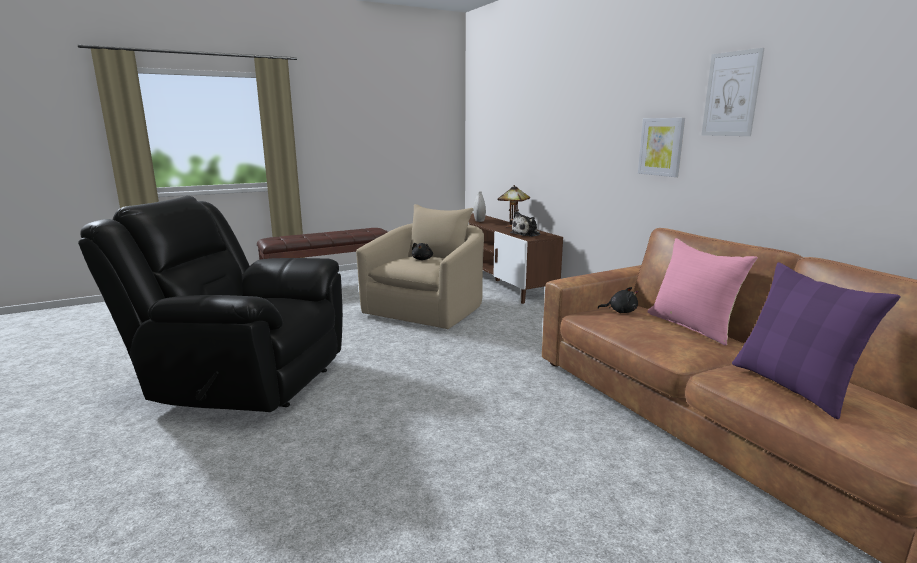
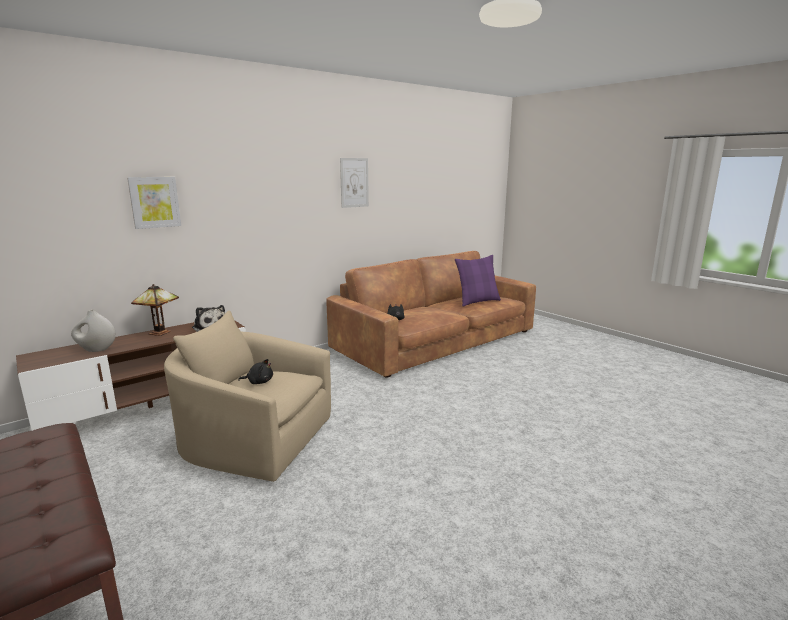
camera: 100 degrees left, 0 degrees up
(242, 380) = (485, 526): black armchair -> none
(661, 147) = (314, 218): picture -> picture (154, 202)
(693, 326) = (407, 310): pink pillow -> none

